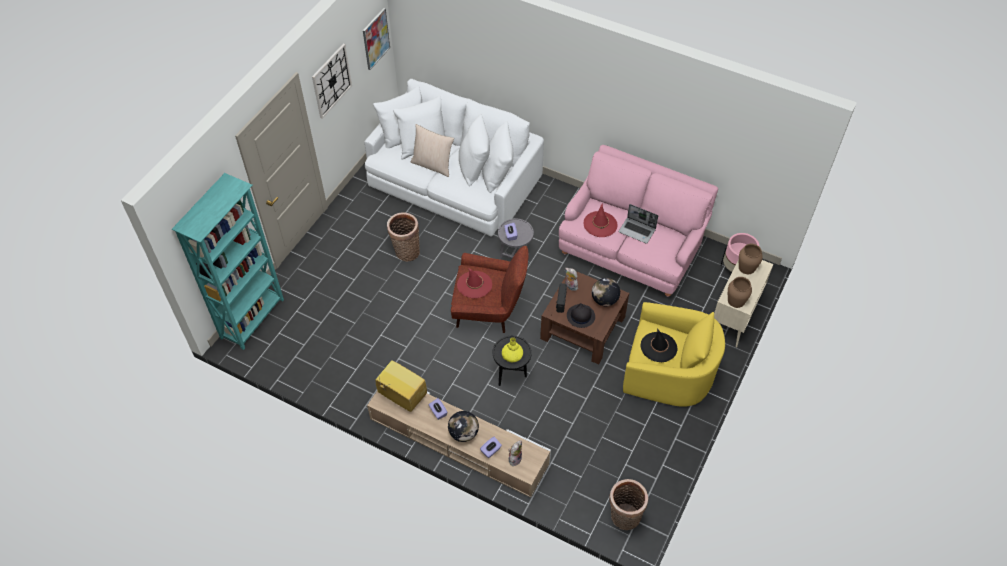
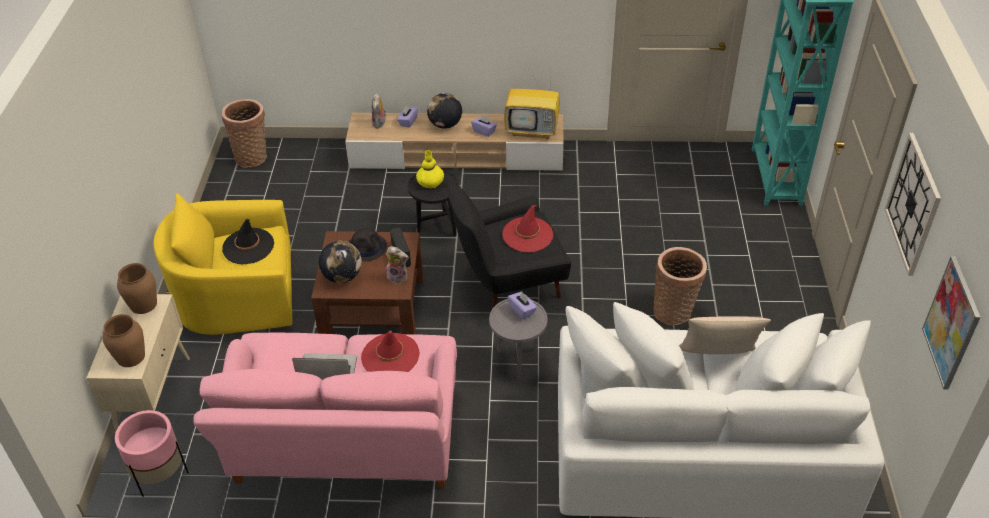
camera: 155 degrees right, 10 degrees down
(489, 310) = (509, 283): red armchair -> black armchair

